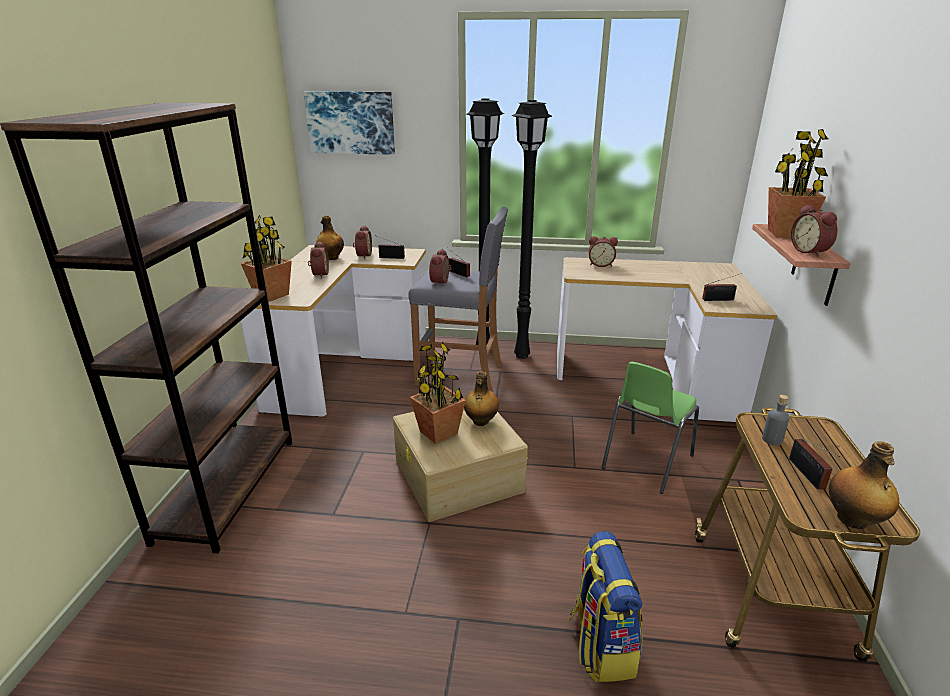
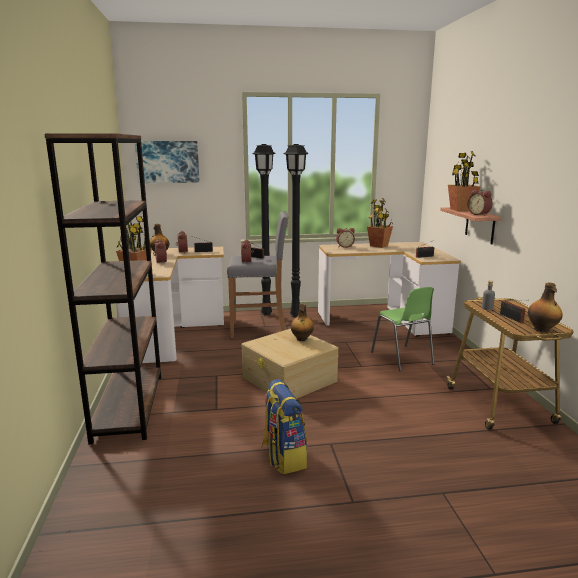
camera: 15 degrees left, 10 degrees down
(439, 433) = (278, 347): potted plant -> potted plant (379, 246)
(600, 644) = (420, 440): backpack -> backpack (283, 457)
(646, 462) = (402, 358): green chair -> green chair turned 45 degrees counterclockwise

